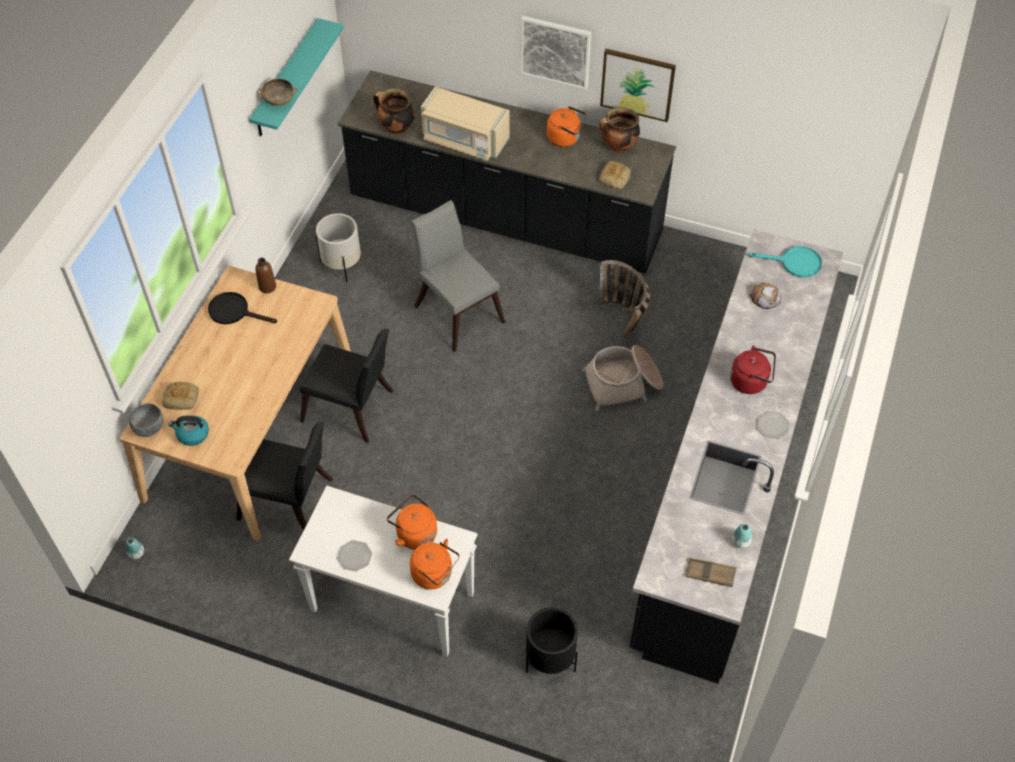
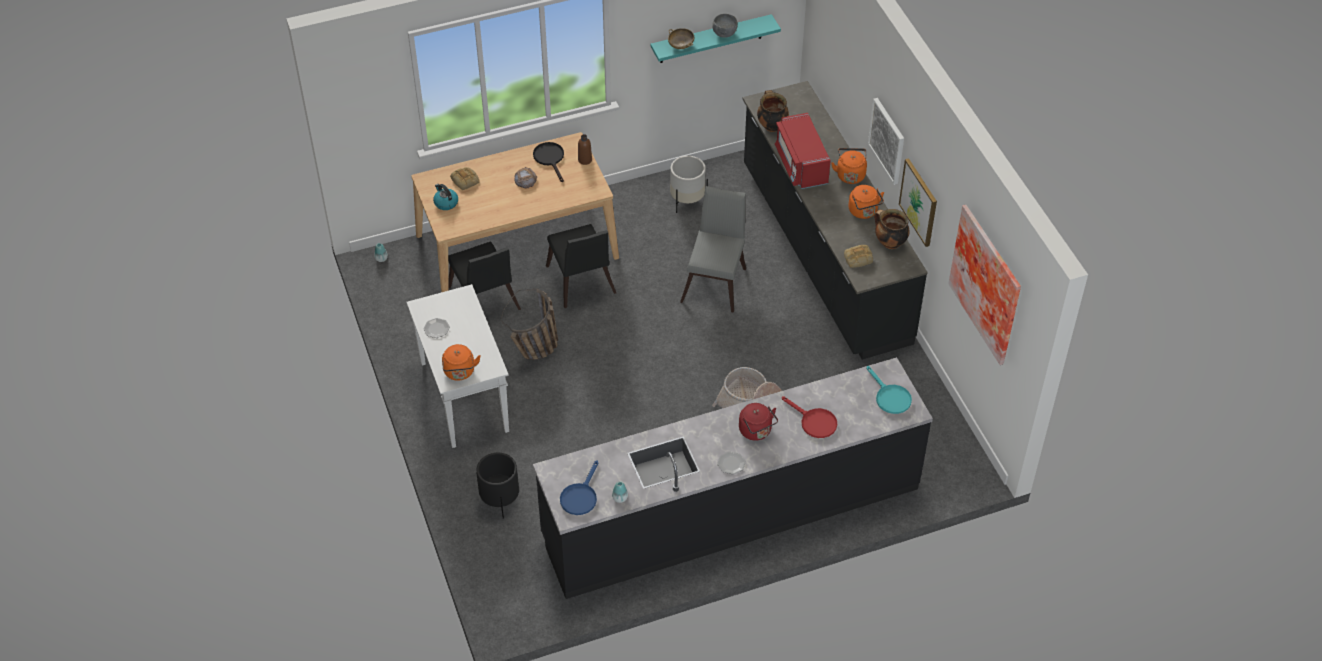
camera: 50 degrees right, 5 degrees down
(149, 428) = (430, 182): grey bowl -> grey bowl (724, 34)
(414, 533) = (478, 345): orange kettle -> orange kettle (850, 174)
(464, 140) = (801, 164): beige microwave -> red microwave
(623, 325) = (801, 375): basket -> basket (536, 352)
(710, 574) = (580, 496): brown tray -> blue frying pan
(765, 298) = (839, 398): bread -> bread (525, 180)
(776, 333) = (814, 422): none -> red frying pan
(802, 97) = (988, 283): none -> picture

